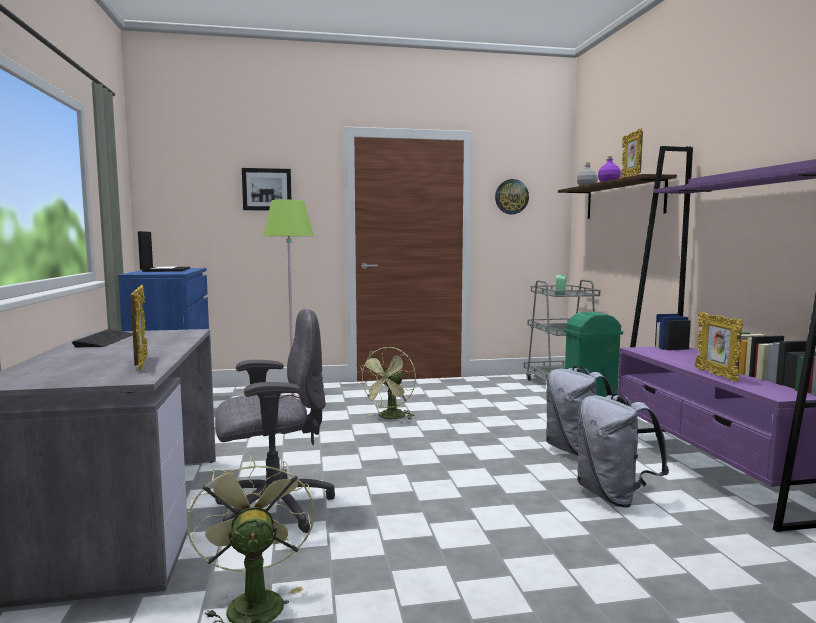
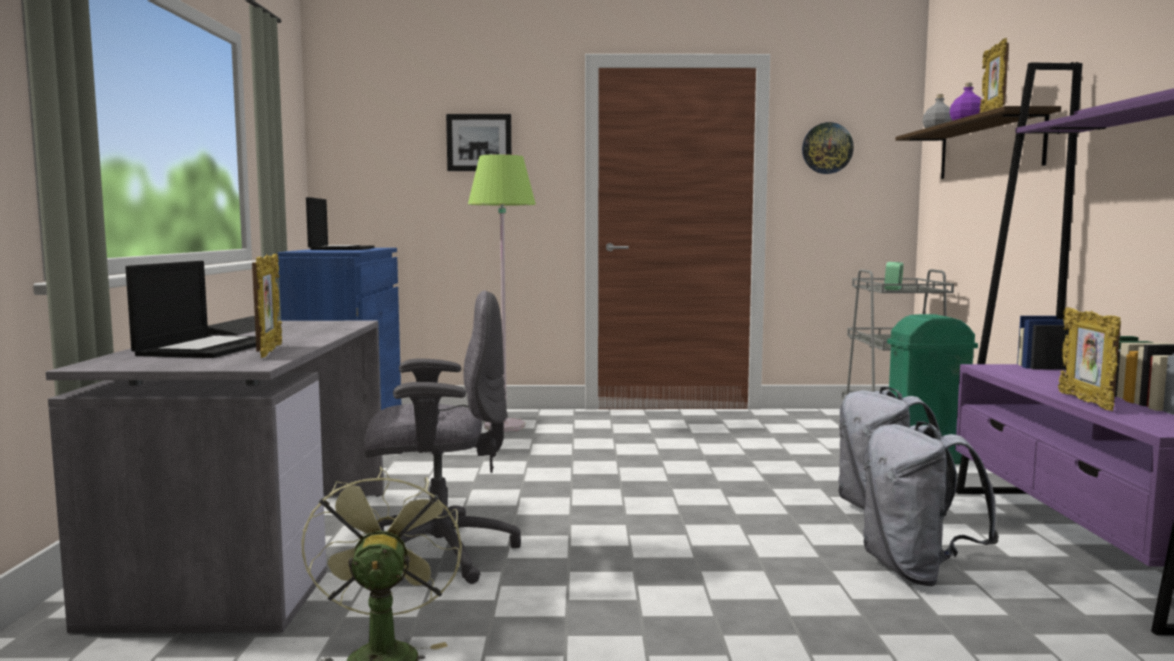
camera: 10 degrees right, 0 degrees up
(85, 361) = (208, 347): none -> laptop
(390, 417) = (628, 455): green fan -> none

